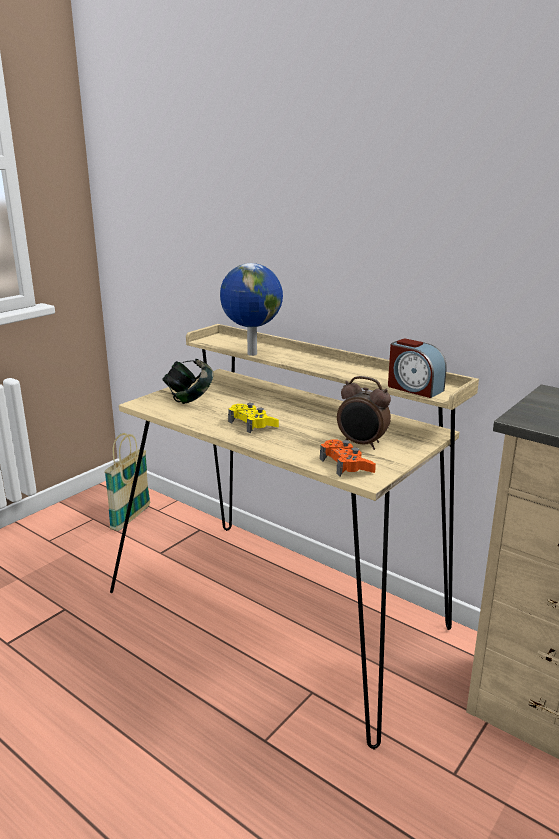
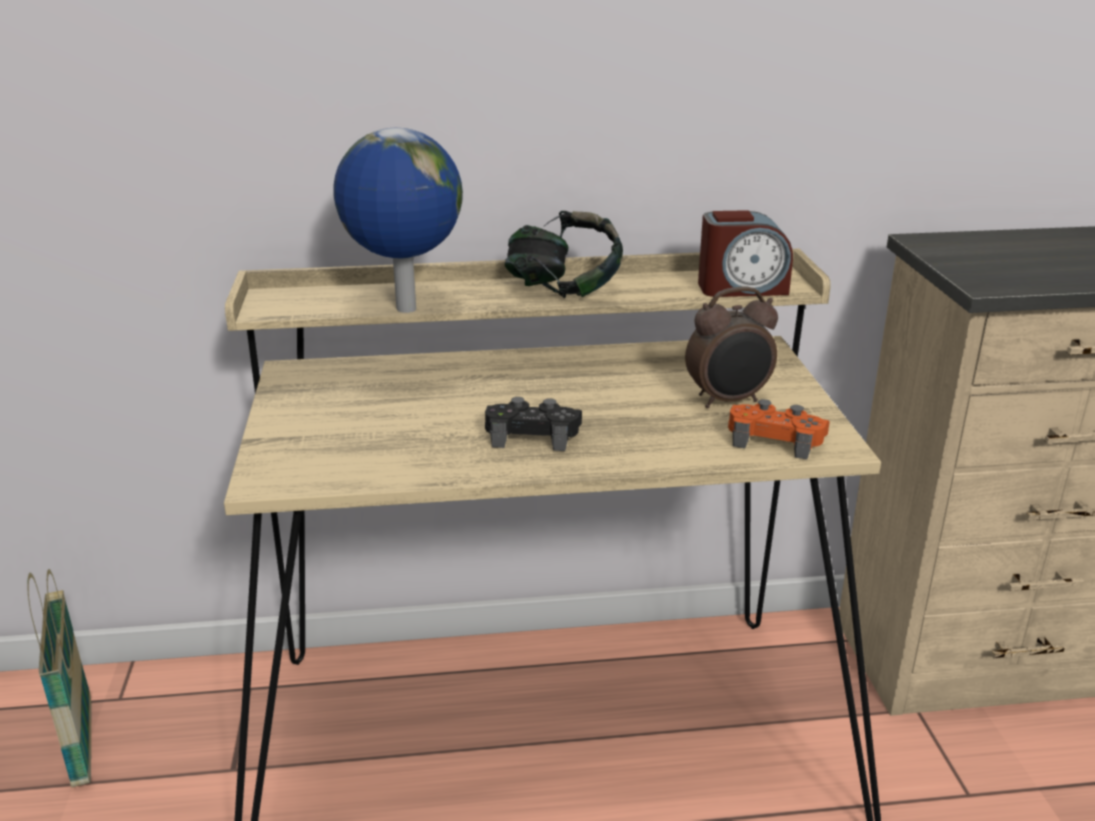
camera: 45 degrees left, 5 degrees up
(189, 399) = (339, 435): headphones -> headphones (563, 290)
(252, 424) = (533, 435): yellow game controller -> black game controller

